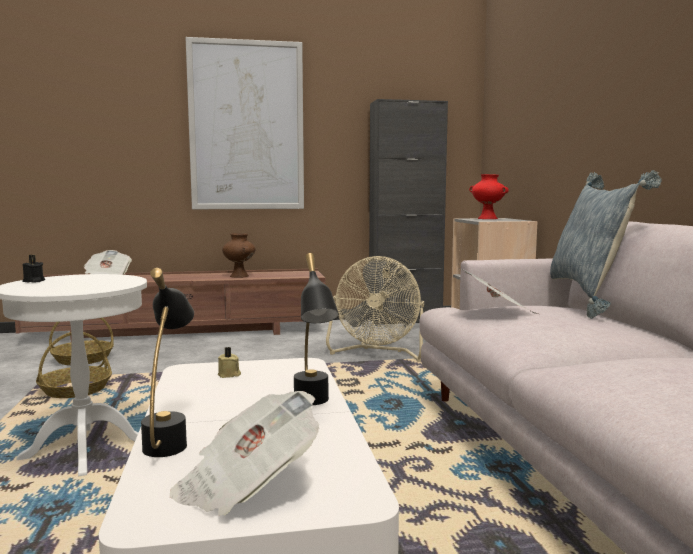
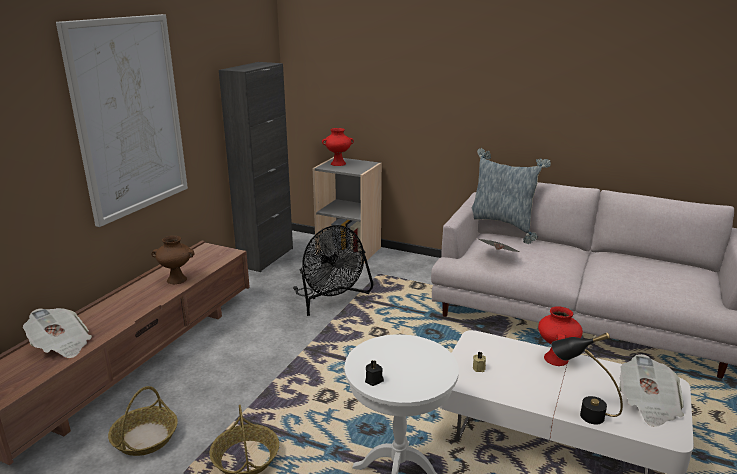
camera: 55 degrees left, 15 degrees up
(313, 405) = (555, 358): black table lamp -> red vase
(376, 353) = (328, 299): beige fan -> black fan

